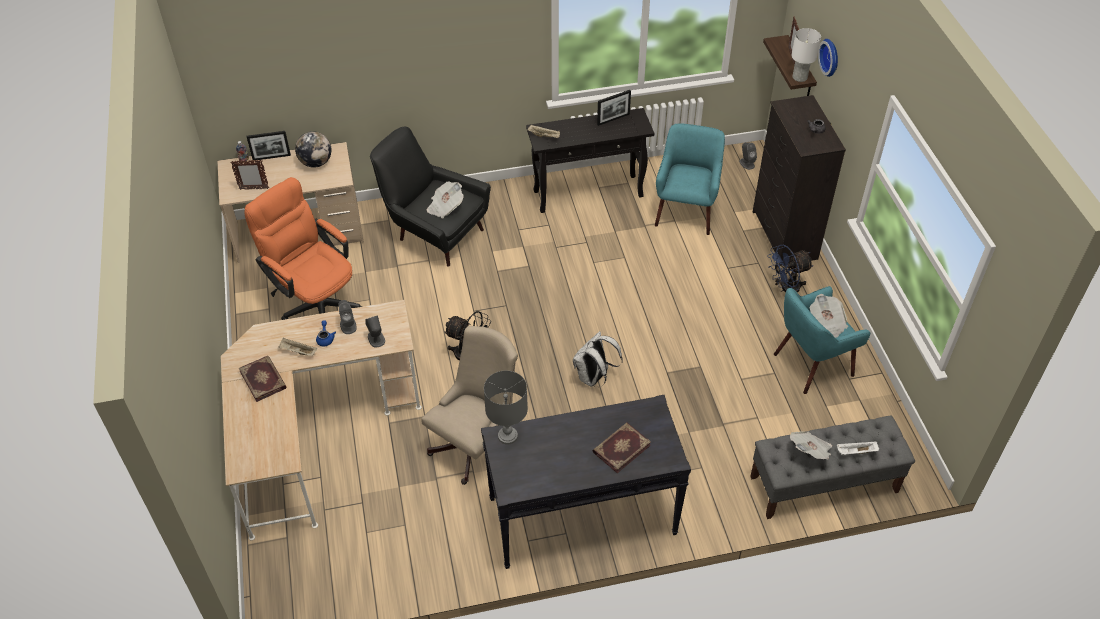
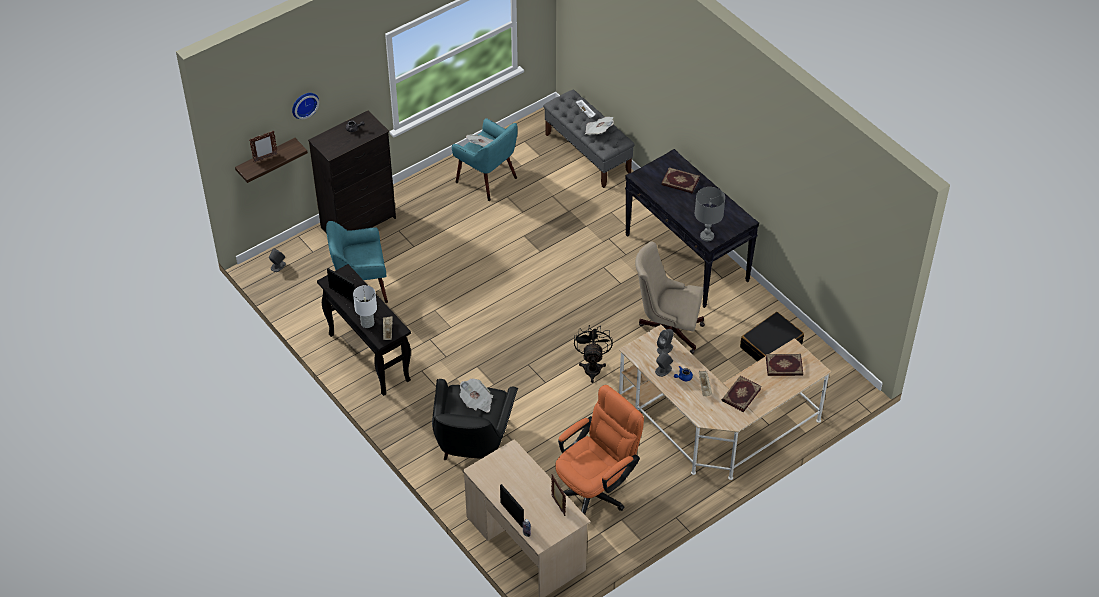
camera: 115 degrees left, 0 degrees up
(268, 439) = (784, 366): none -> book
(316, 162) = (501, 478): globe -> none
(316, 302) = (595, 490): orange office chair -> orange office chair turned 150 degrees counterclockwise
(389, 542) = (770, 346): none -> black suitcase
(594, 378) = (569, 288): white backpack -> none
(785, 290) = (420, 209): blue fan -> none
(799, 77) = (294, 147): white table lamp -> white table lamp (367, 323)

